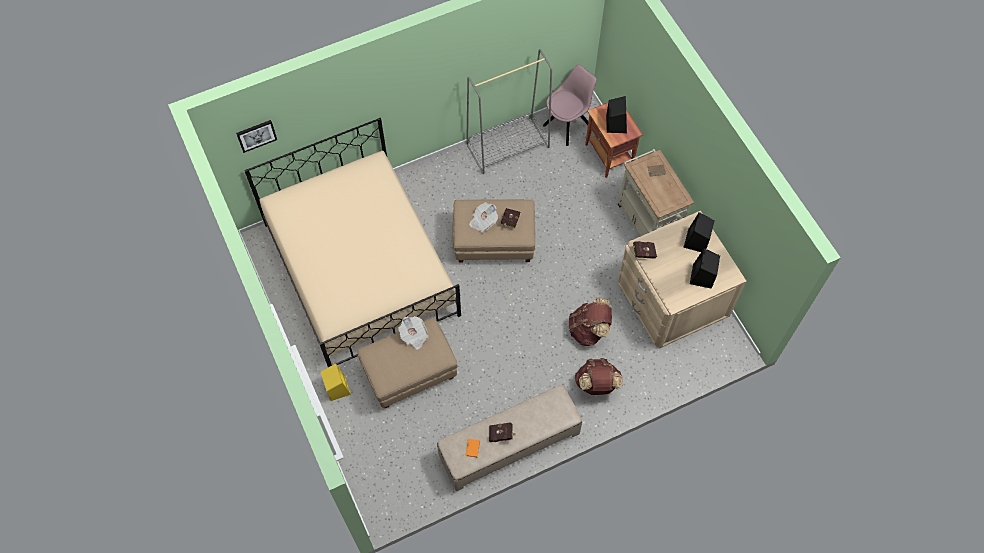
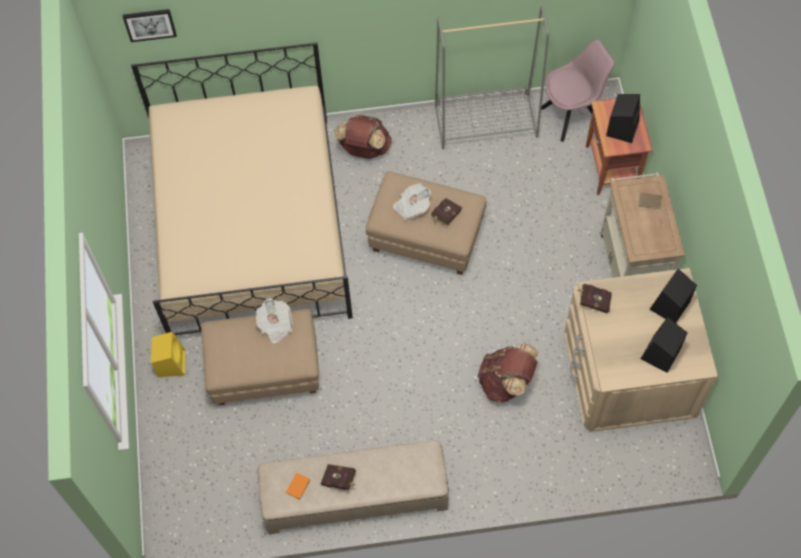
camera: 20 degrees right, 0 degrees up
(597, 385) = (491, 454): brown backpack -> brown backpack (364, 149)

